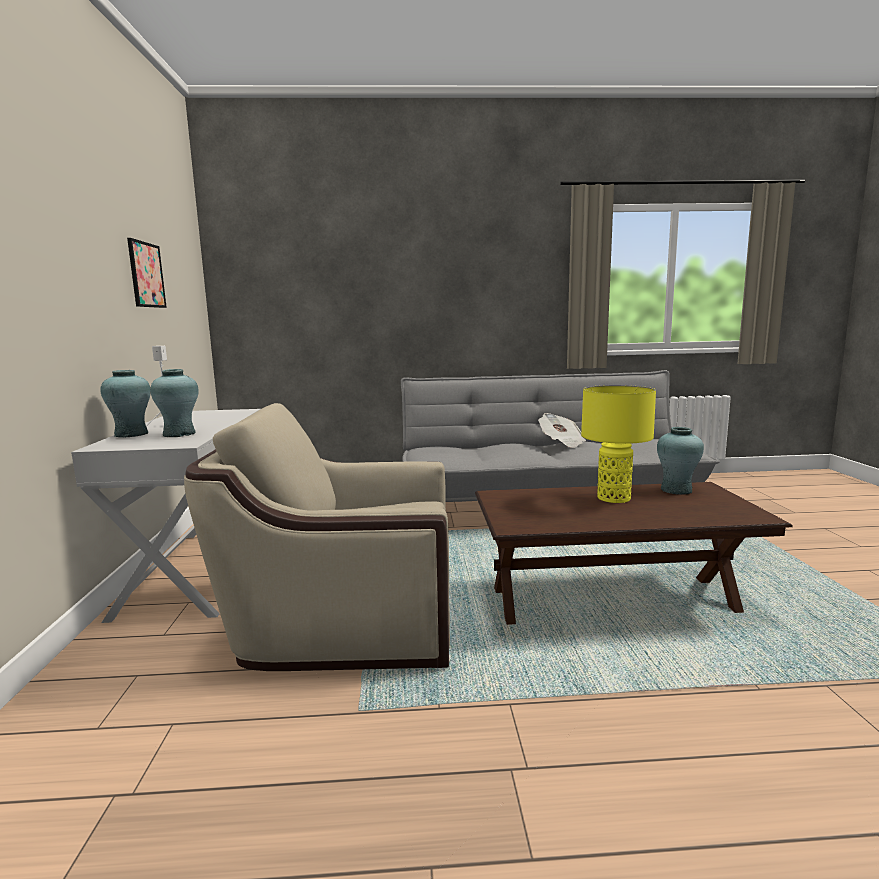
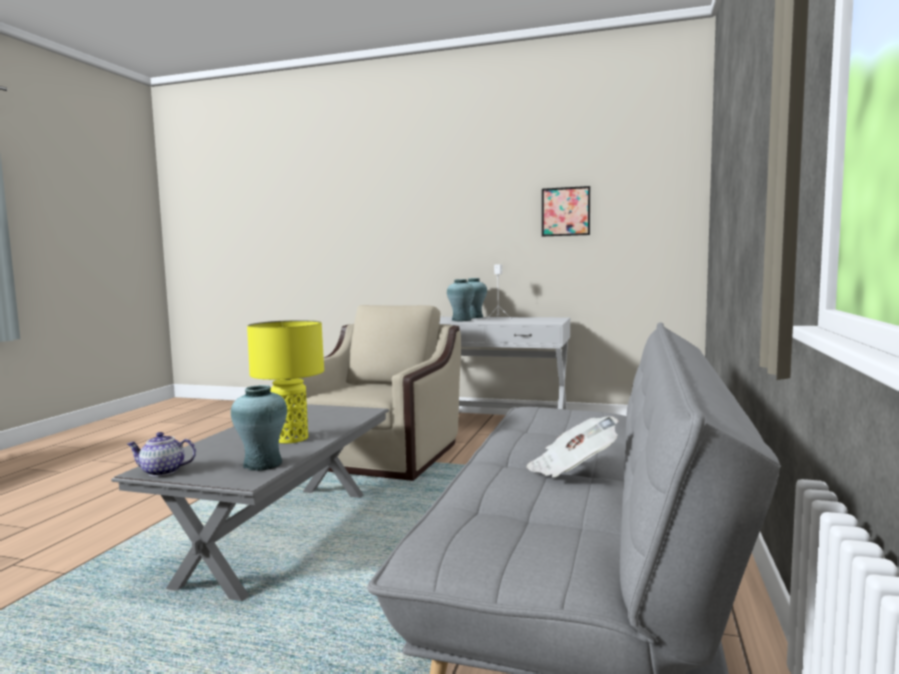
camera: 110 degrees right, 5 degrees down
(612, 600) = (280, 535): brown coffee table -> grey coffee table
(749, 511) = (162, 472): none -> teapot

